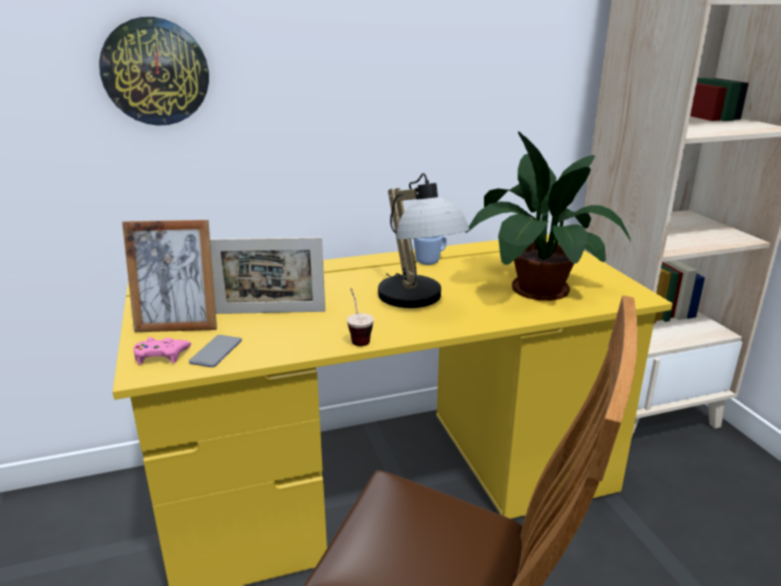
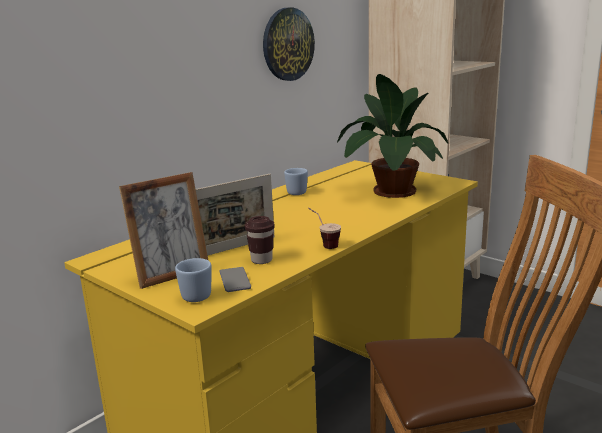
camera: 30 degrees left, 5 degrees down
(155, 72) = (77, 55): wall clock -> wall clock (287, 44)
(161, 355) = (193, 295): pink game controller -> blue mug
(273, 336) = (261, 260): none -> brown cup
(418, 301) = (329, 216): table lamp -> none

